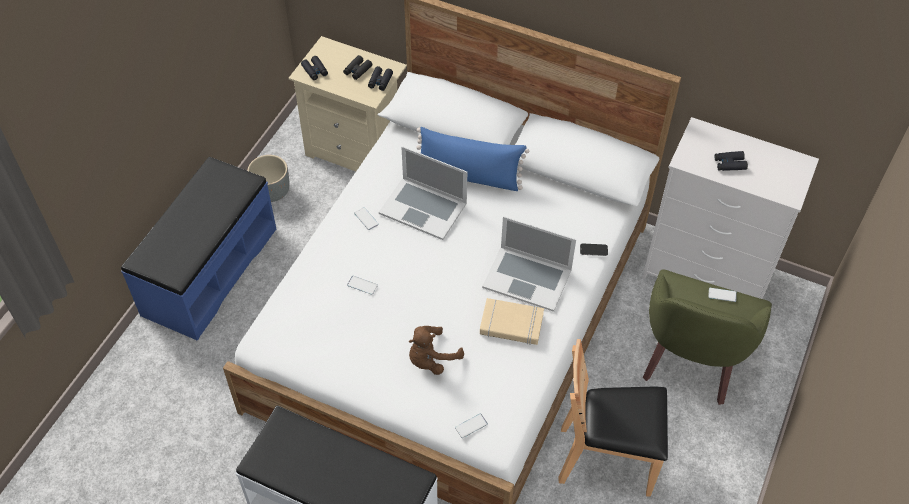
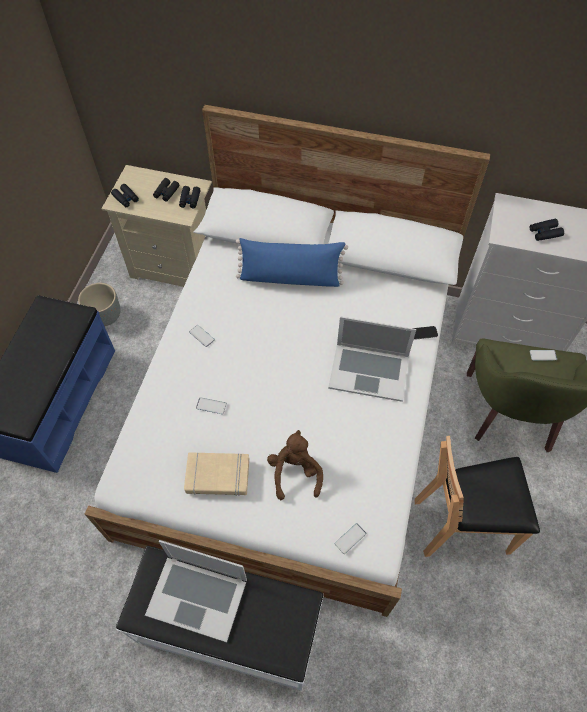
camera: 10 degrees left, 5 degrees up
(423, 208) = (254, 316): laptop -> laptop (197, 596)
(431, 359) = (295, 472): brown plush toy -> brown plush toy turned 135 degrees clockwise
(511, 325) = (365, 422): beige book -> beige book (217, 476)

